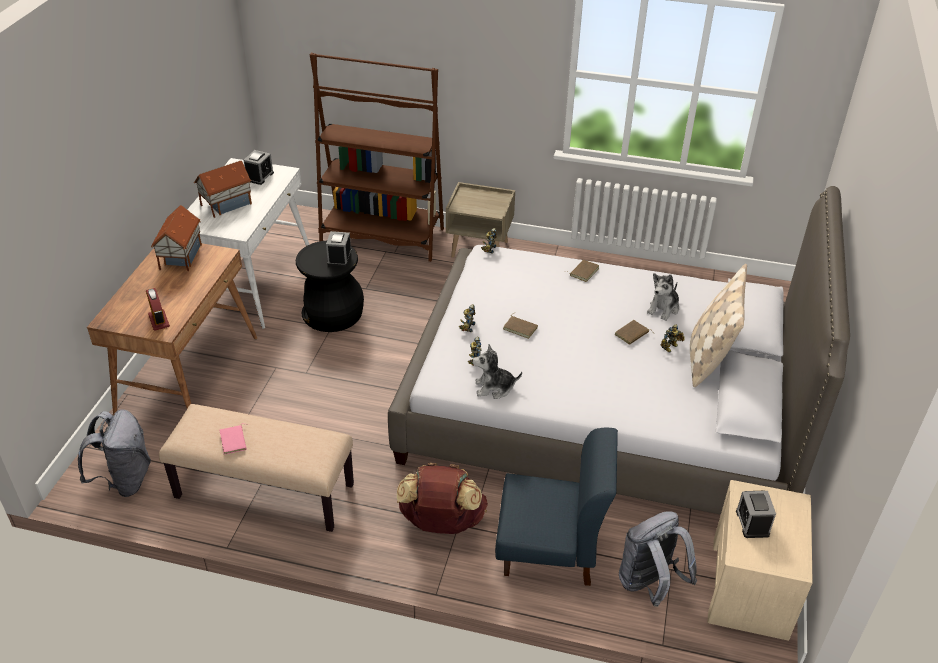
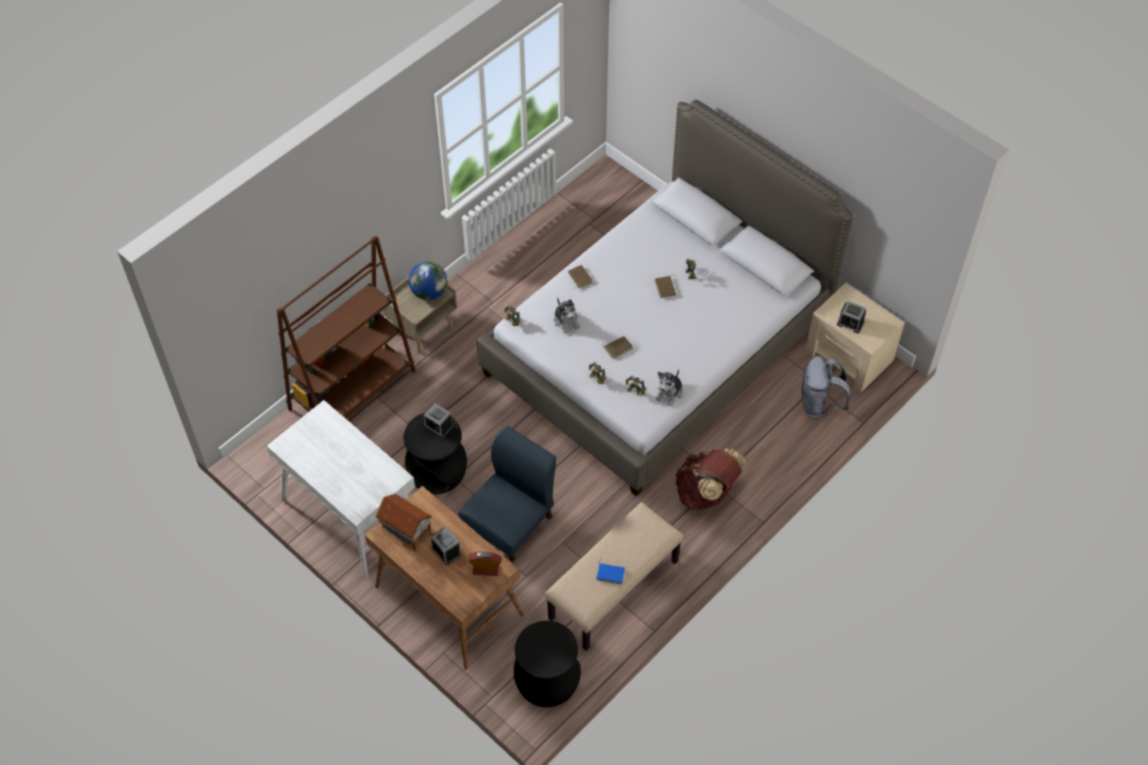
camera: 60 degrees left, 15 degrees up
(125, 480) = (546, 679): grey backpack -> black stool
(226, 204) = (346, 473): toy house -> none
(234, 441) = (610, 573): pink book -> blue book
(260, 176) = (317, 434): alarm clock -> alarm clock (446, 551)
(490, 205) = (429, 292): none -> globe
(549, 549) = (763, 443): blue chair -> blue chair (510, 524)
(663, 308) = (650, 255): plush toy -> plush toy (566, 321)
(709, 357) = (714, 259): beige pillow -> none

